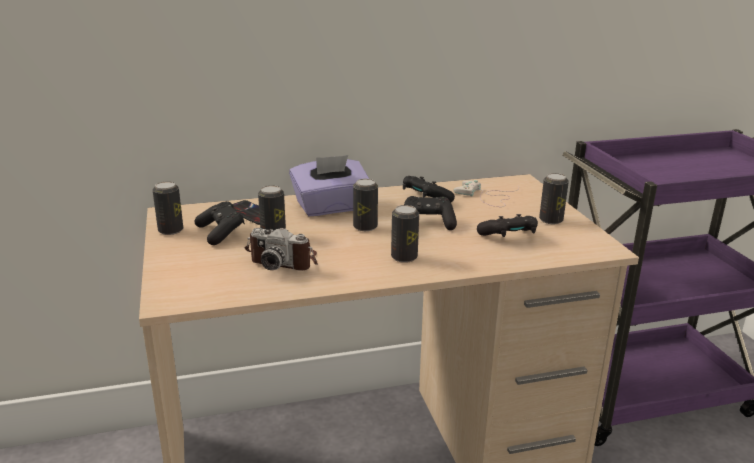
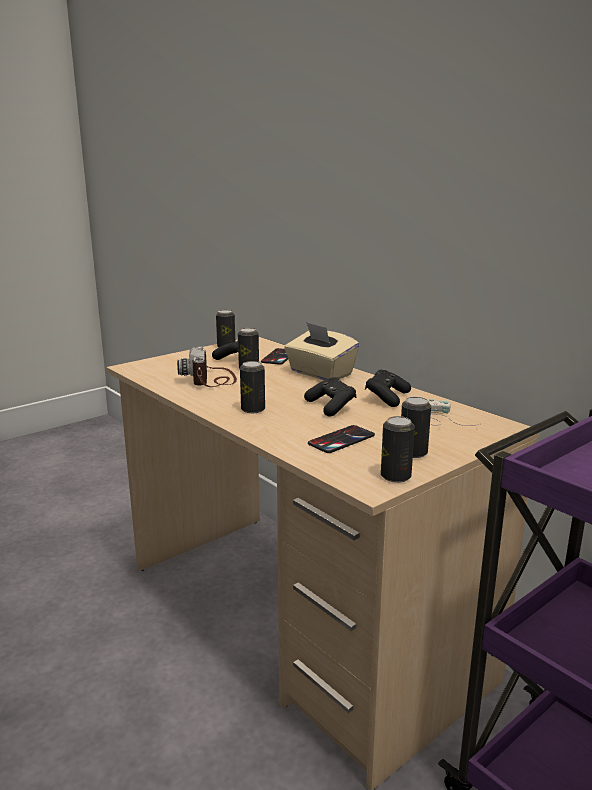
camera: 65 degrees right, 5 degrees down
(331, 207) = (320, 373): purple tissue box -> beige tissue box
(365, 227) = (296, 389): can -> can (395, 476)
(508, 237) = (341, 440): black game controller -> phone

